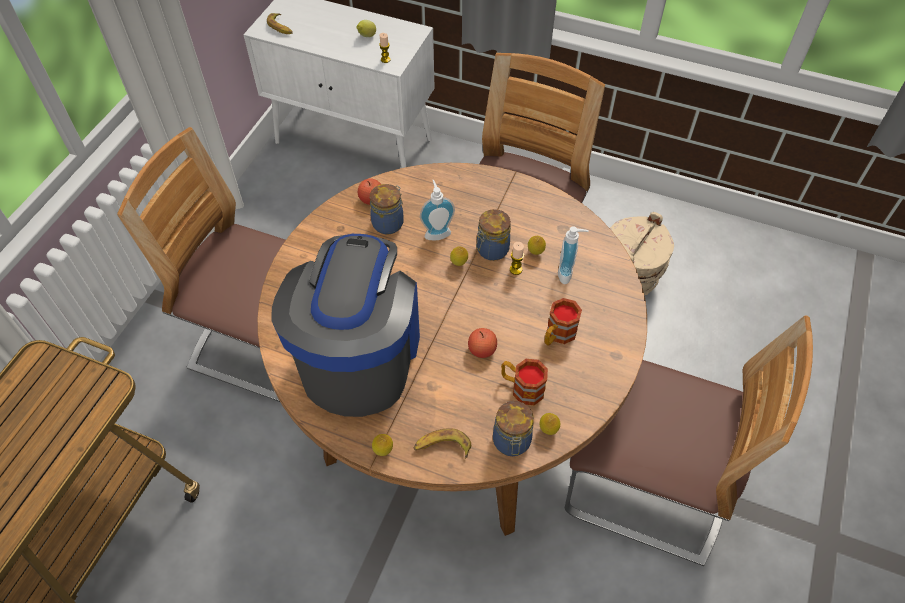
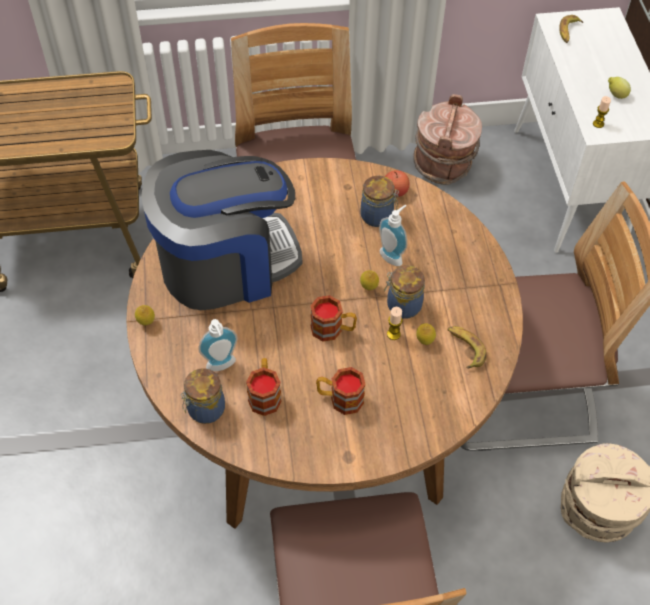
camera: 60 degrees right, 0 degrees up
(269, 203) = (443, 164): none -> brown bucket
(442, 447) = (172, 361): banana -> banana (465, 348)
(482, 350) = (286, 347): apple -> none
(485, 308) = (333, 329): none -> mug
(548, 430) = (232, 433): lemon -> none
(568, 273) = (419, 378): soap dispenser -> soap dispenser (222, 366)

